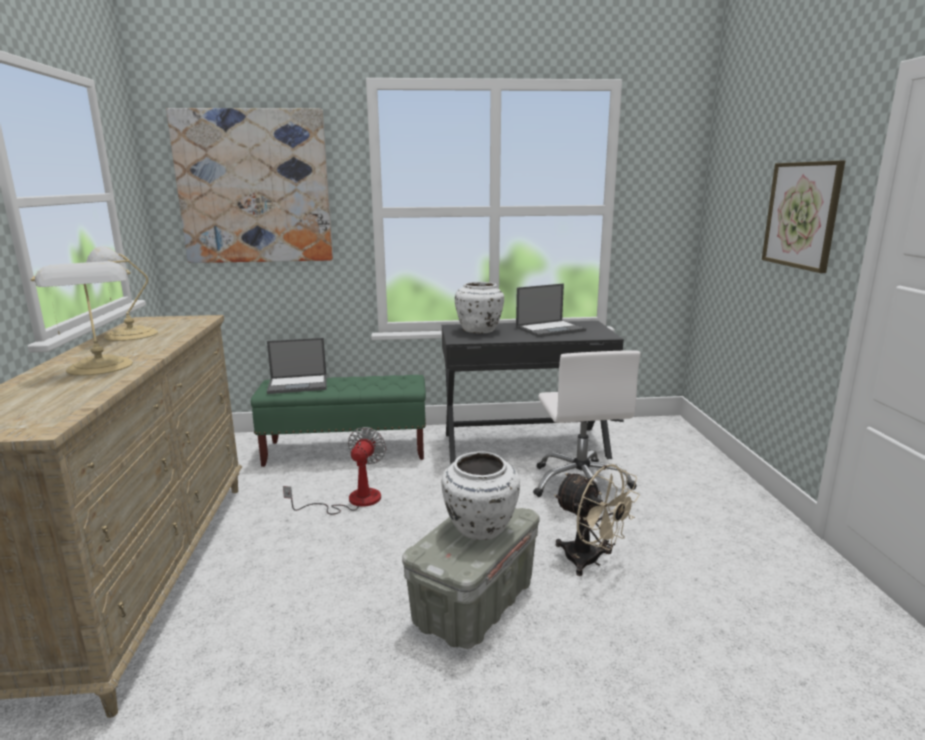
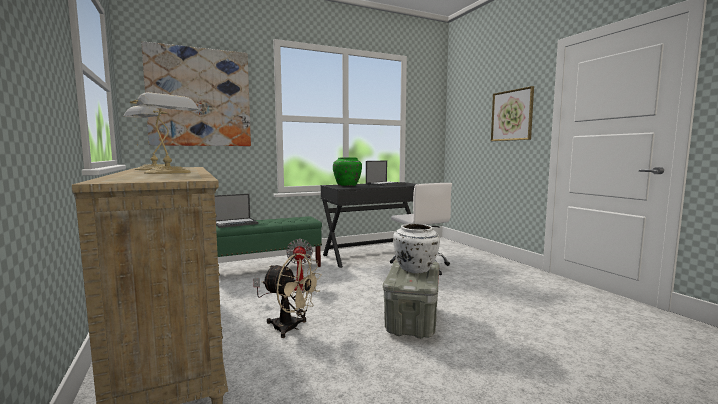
camera: 20 degrees left, 10 degrees down
(479, 331) = (347, 185): white vase -> green vase
(590, 561) = (455, 294): beige fan -> beige fan (291, 328)

